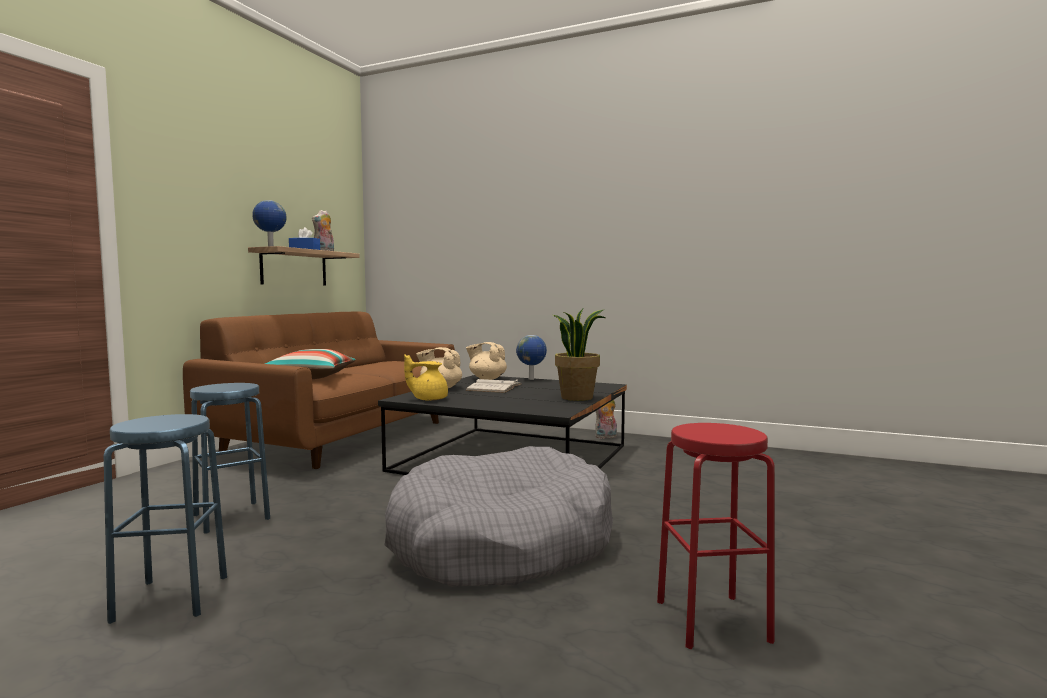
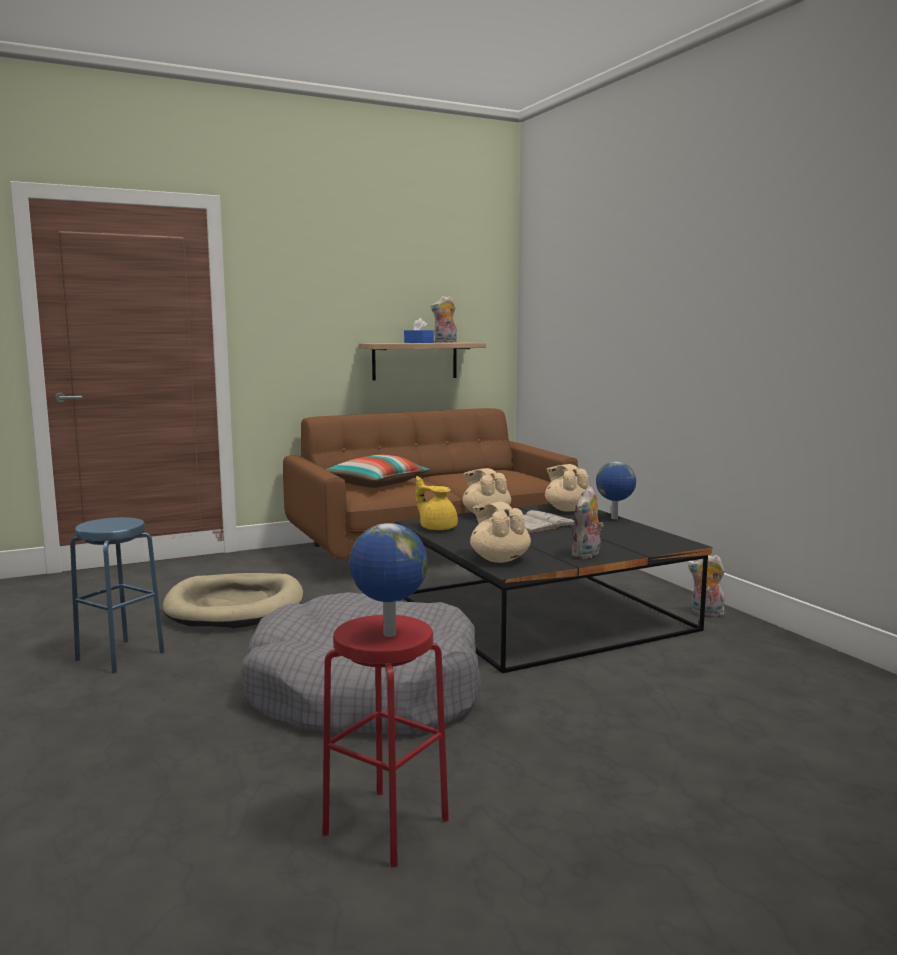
camera: 40 degrees right, 5 degrees up
(231, 517) = (235, 606): blue stool -> beige dog bed
(270, 247) = (375, 343): globe -> globe (388, 635)
(532, 408) = (499, 559): none -> beige teapot
(577, 397) = (587, 555): potted plant -> plush toy

